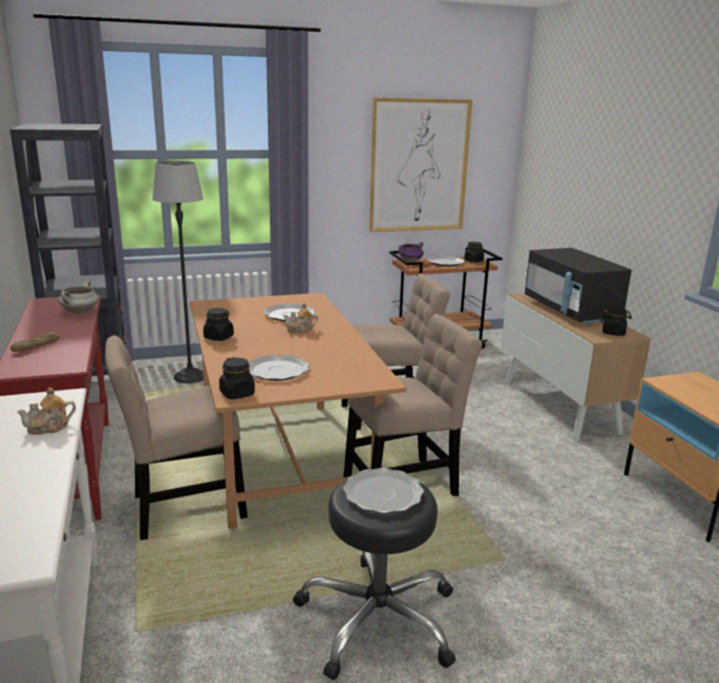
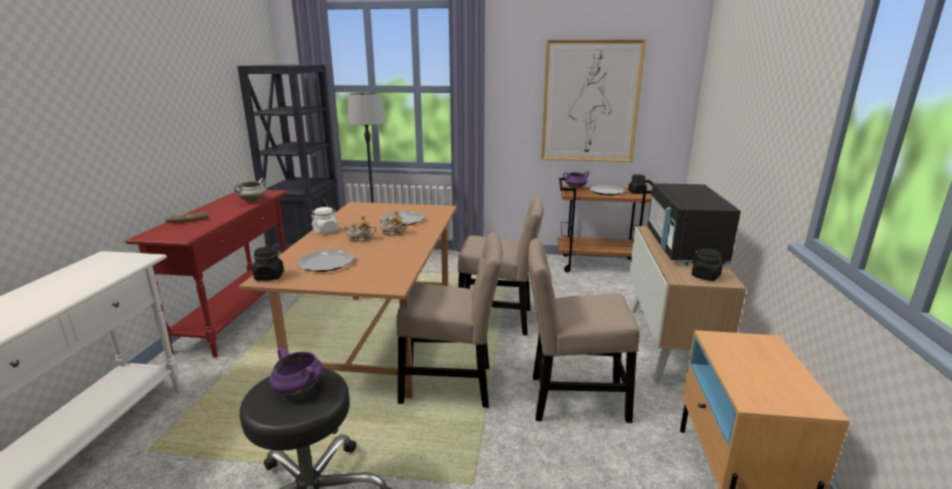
camera: 25 degrees right, 0 degrees up
(49, 428) = (95, 279): teapot -> teapot (360, 239)
(182, 509) = (271, 363): beige chair -> beige chair (572, 399)
(218, 337) = (325, 231): black jar -> white jar
(382, 494) = (297, 389): plate -> purple cooking pot

